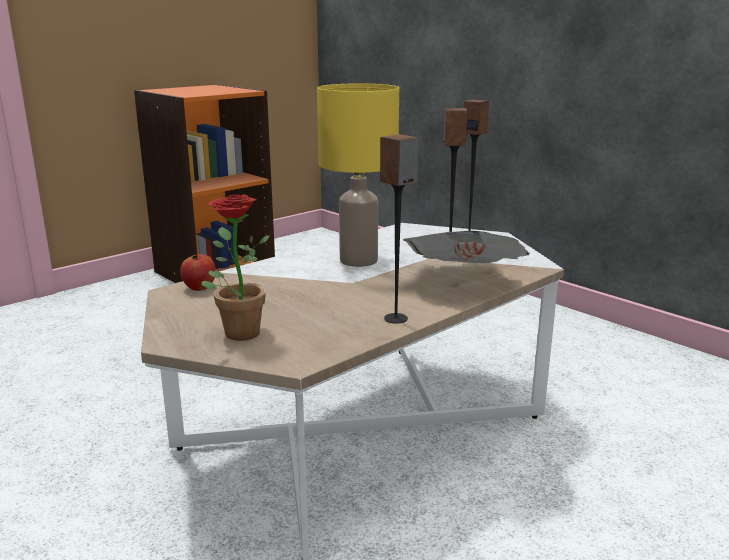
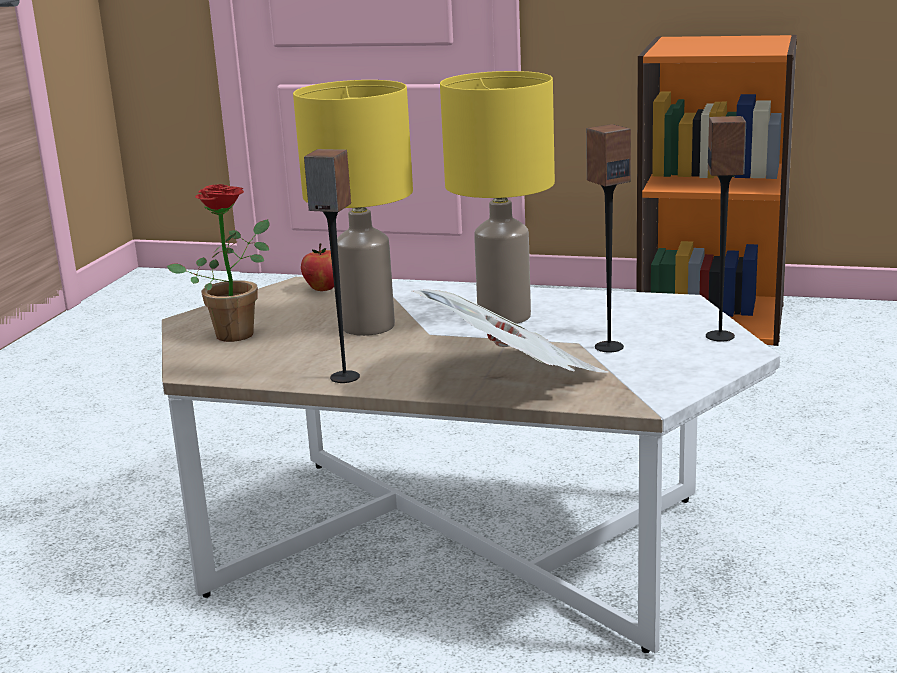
camera: 60 degrees right, 0 degrees up
(308, 292) = (369, 326): none -> yellow table lamp

